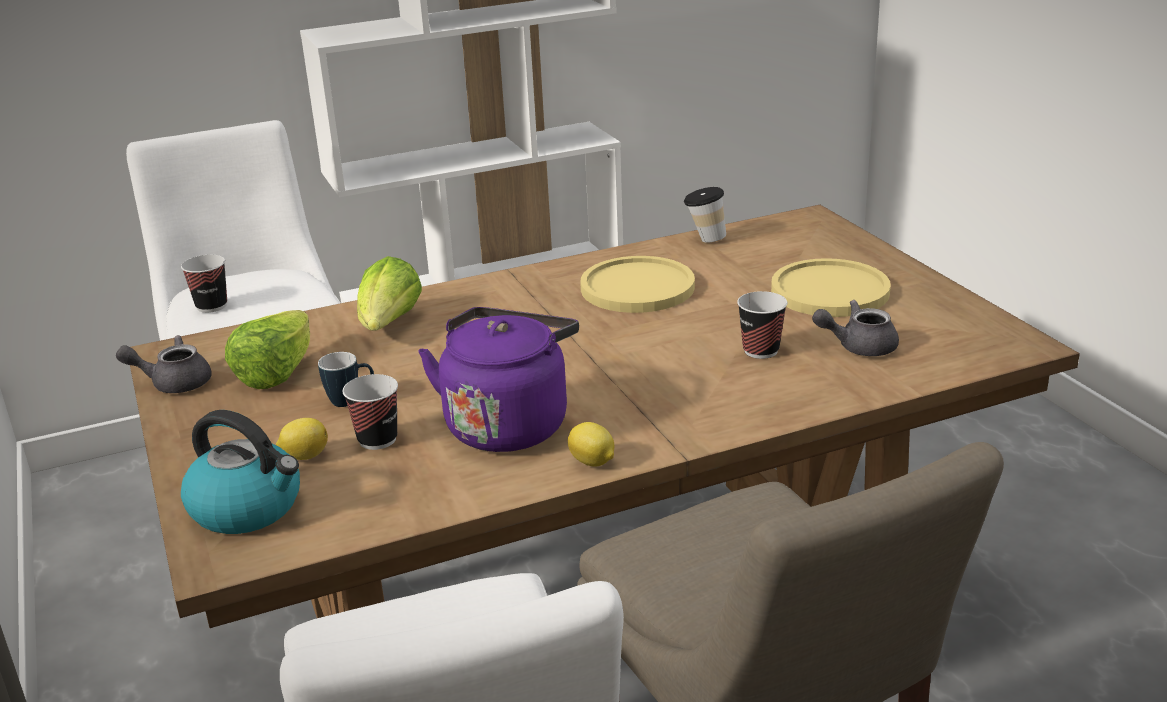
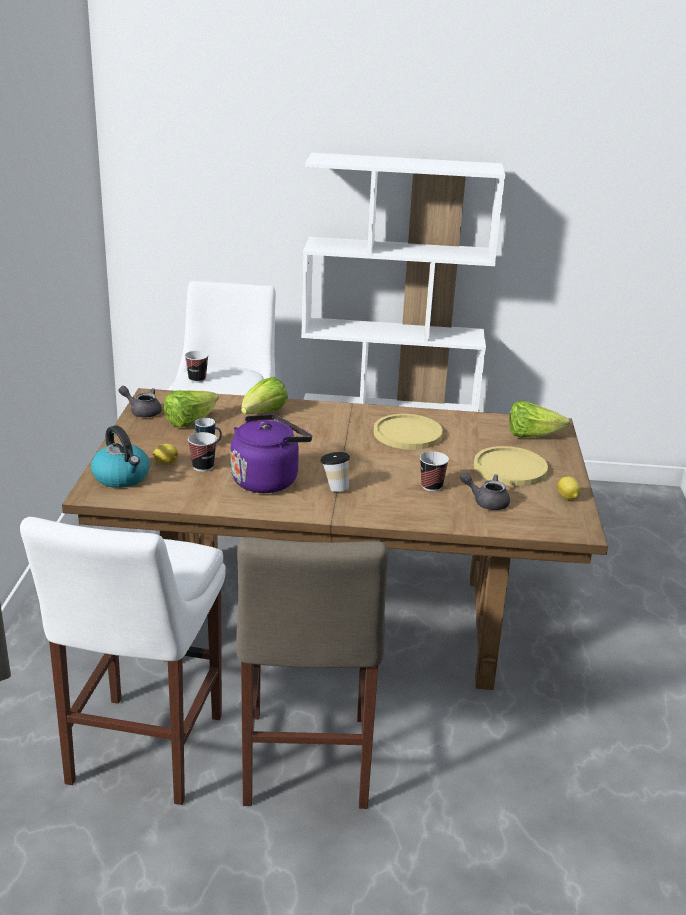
camera: 25 degrees right, 0 degrees up
(593, 462) = (286, 510): lemon -> lemon (567, 498)
(705, 239) = (477, 418): cup -> cup (334, 488)
(802, 240) = (532, 436): none -> lettuce

